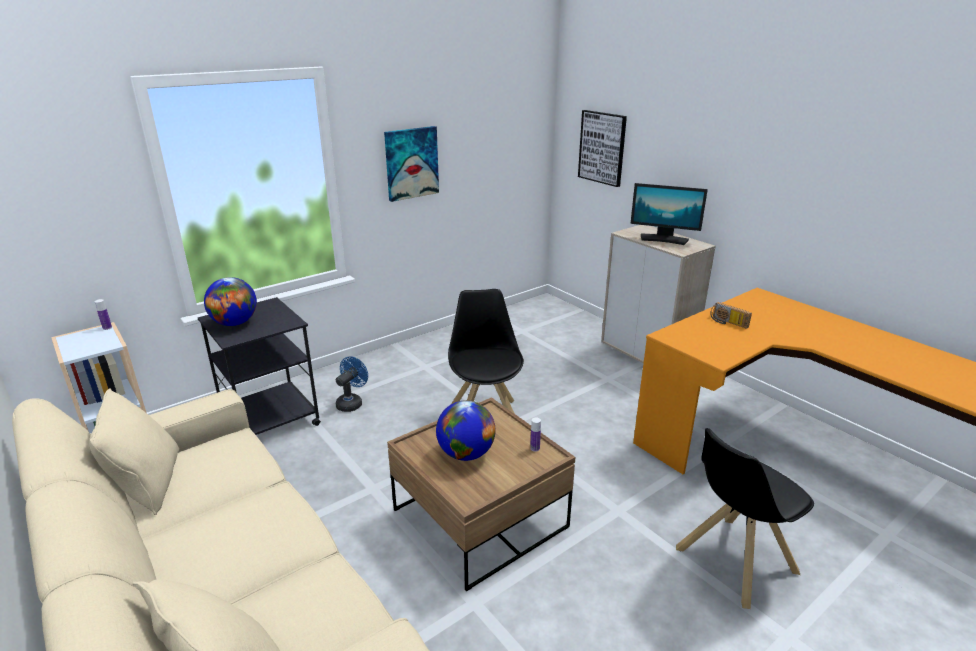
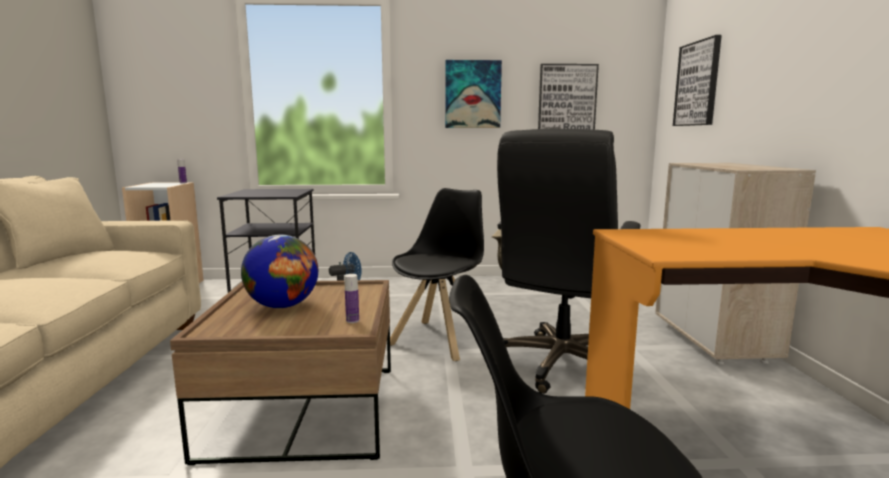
camera: 35 degrees right, 15 degrees down
(235, 323) = (255, 192): globe -> none
(489, 156) = (567, 100): none -> picture
(583, 407) = (561, 361): none -> black office chair
(663, 239) = (735, 166): monitor -> none
(727, 323) = (754, 237): radio -> none

